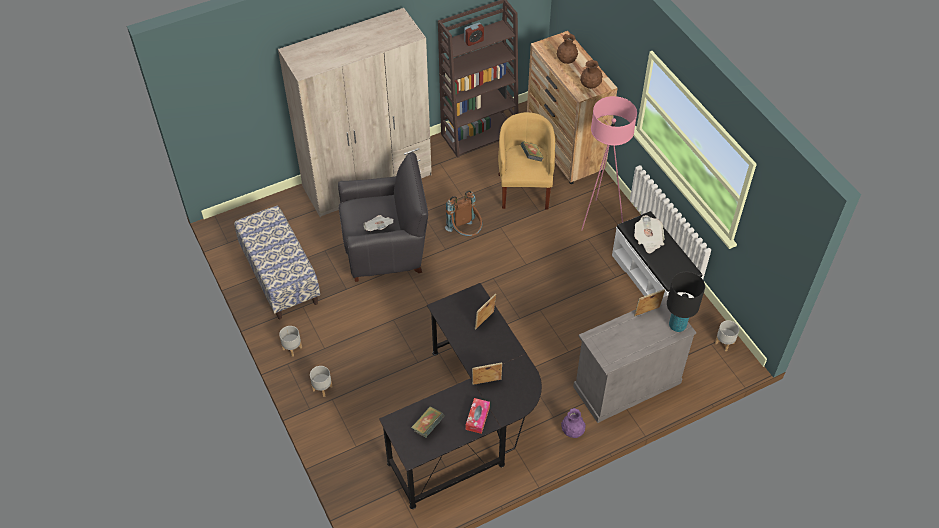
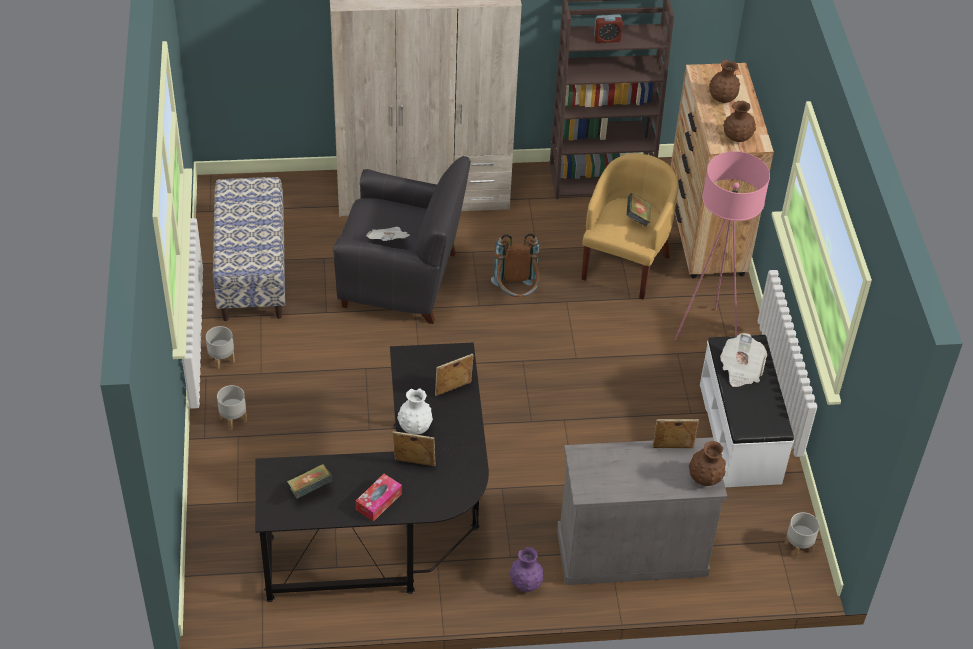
camera: 20 degrees right, 5 degrees down
(474, 357) = (415, 427): none -> white vase
(677, 325) = (705, 478): black table lamp -> brown vase

